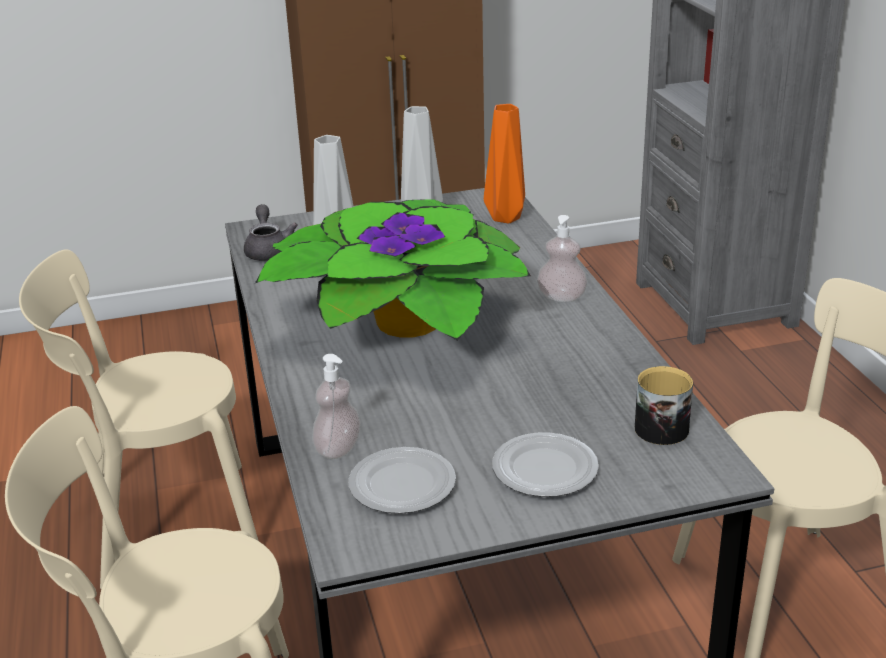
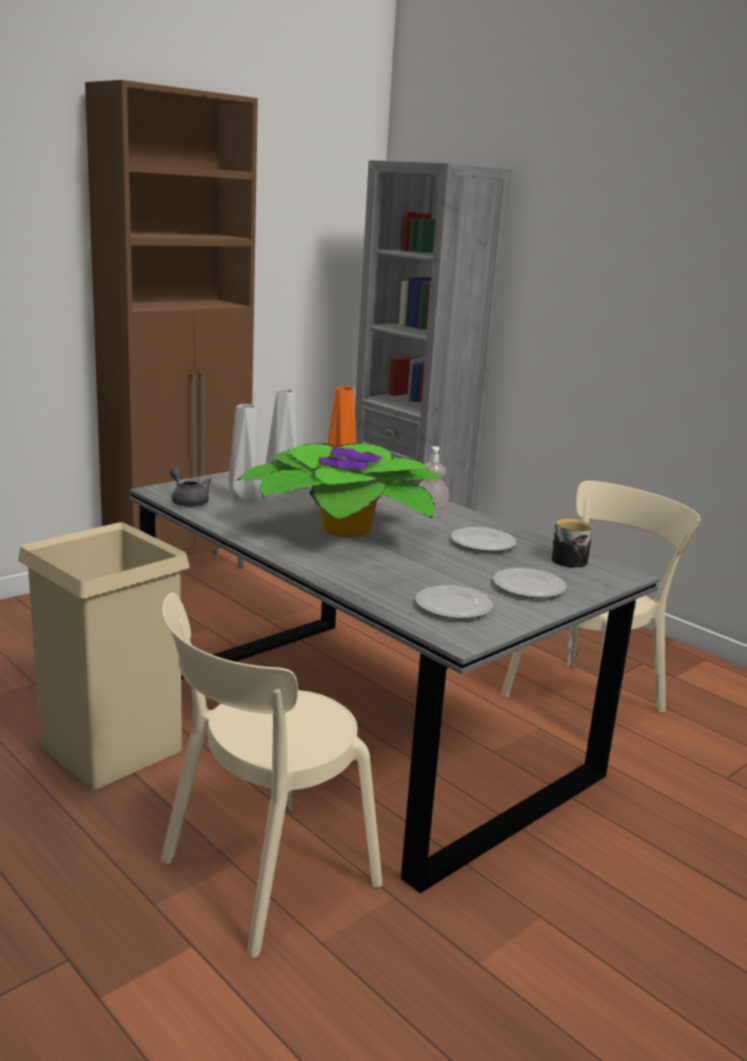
camera: 30 degrees left, 10 degrees down
(164, 524) = (111, 747): beige chair -> beige trash can
(338, 449) = (387, 595): soap dispenser -> none
(566, 375) = (483, 543): none -> plate

